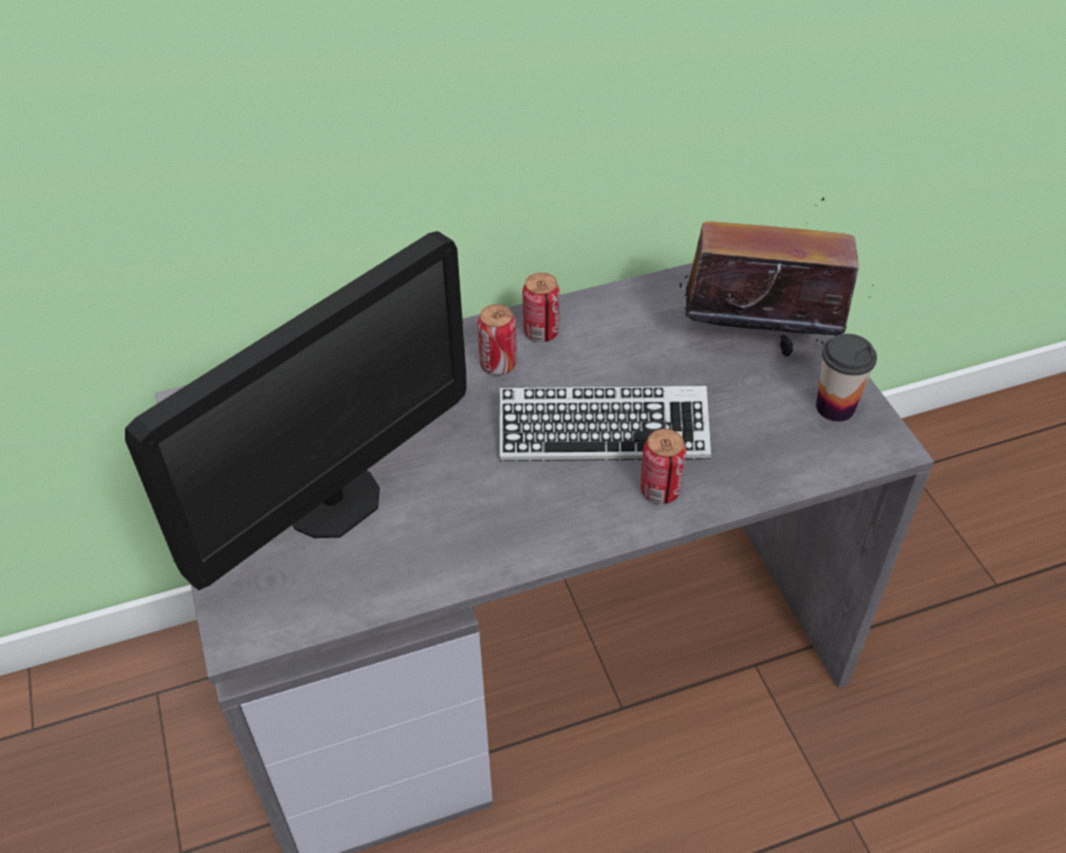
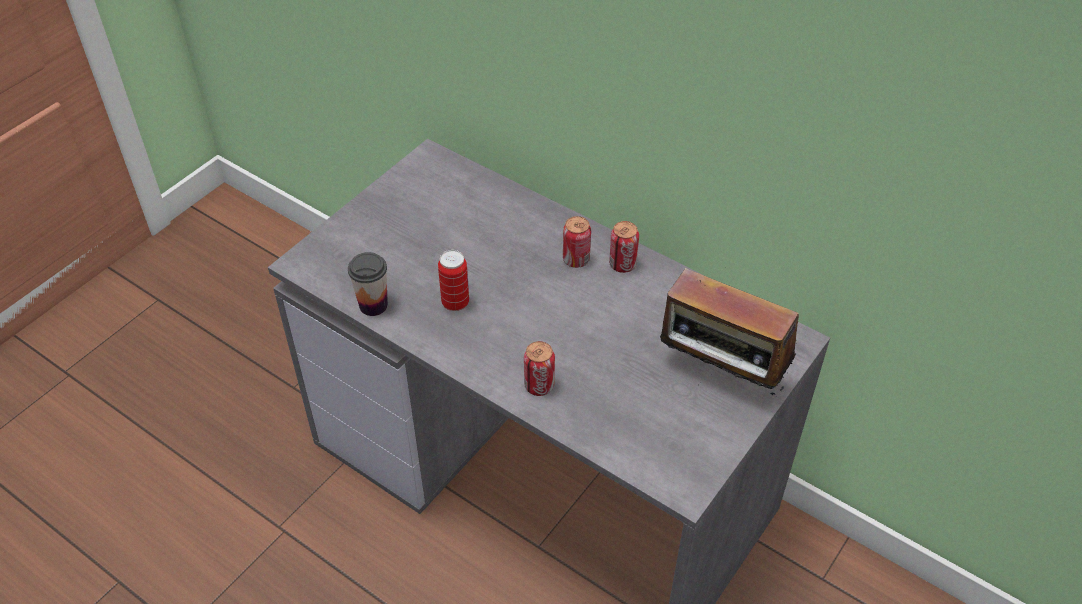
camera: 55 degrees right, 0 degrees up
(333, 501) = (411, 248): monitor -> none
(466, 503) = (455, 303): none -> can
(603, 432) = (563, 336): keyboard -> none
(756, 341) = (720, 374): radio -> radio turned 150 degrees clockwise
(835, 407) = (696, 445): cup -> cup (373, 305)

